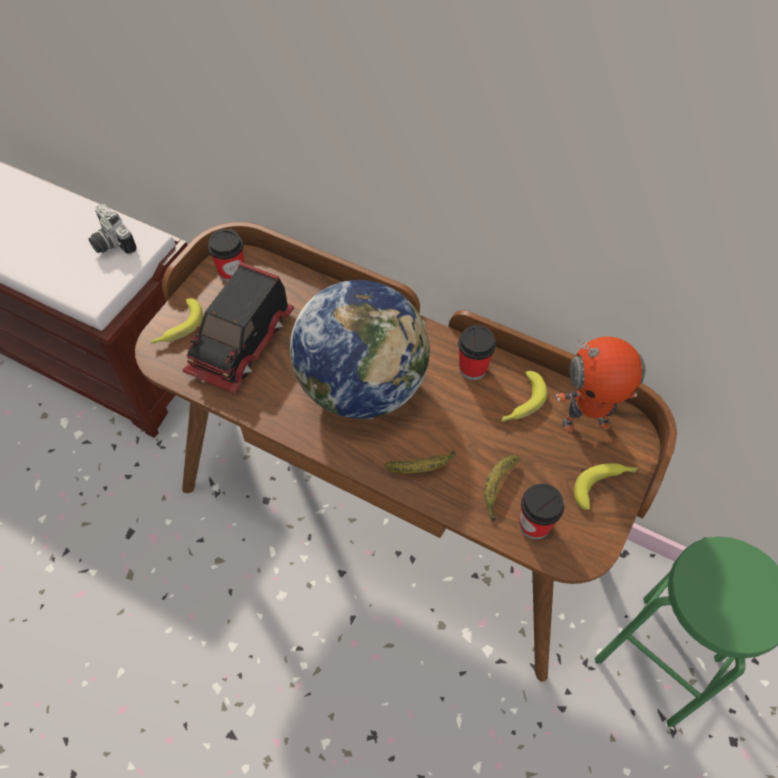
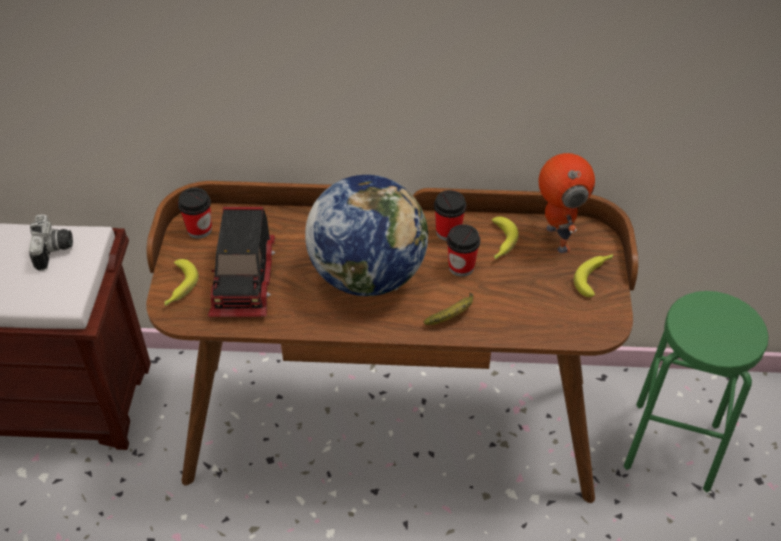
camera: 25 degrees left, 10 degrees down
(110, 243) = (55, 251): camera -> camera turned 120 degrees counterclockwise
(497, 488) = (518, 307): banana -> none
(534, 524) = (561, 321): cup -> cup (461, 267)
(585, 421) = (555, 239): toy robot -> toy robot turned 75 degrees counterclockwise

